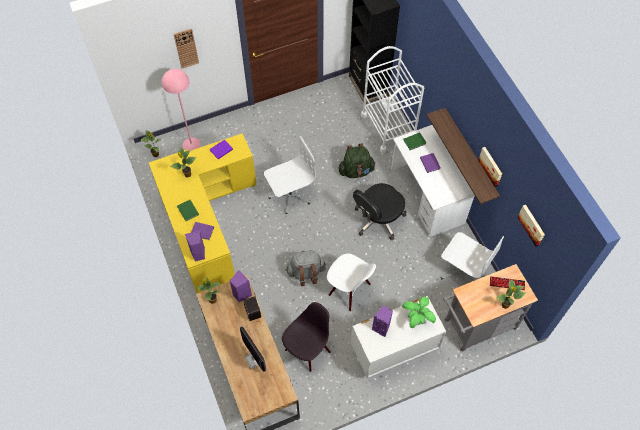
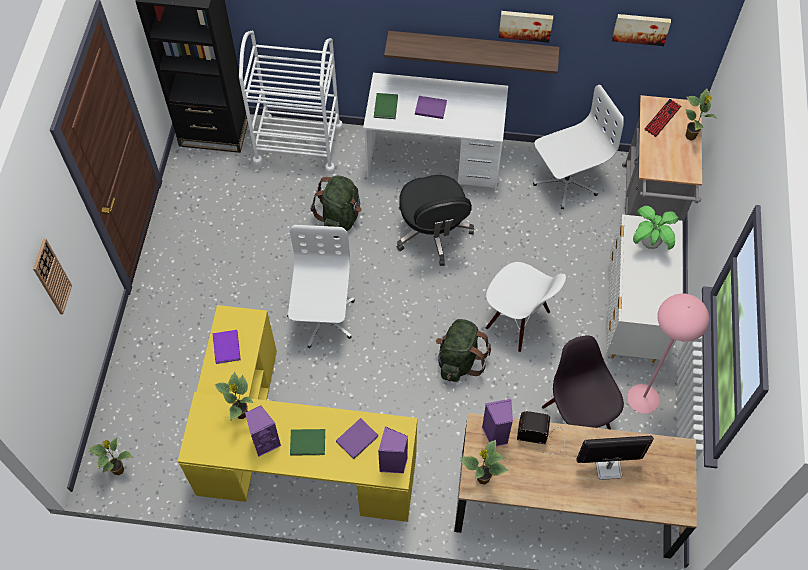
camera: 60 degrees left, 0 degrees up
(191, 144) = (138, 408): pink floor lamp -> pink floor lamp (643, 398)
(306, 272) = (459, 360): grey backpack -> green backpack
(349, 290) = (517, 321): white chair -> white chair turned 60 degrees clockwise
(381, 328) = (640, 288): purple speaker -> purple speaker (265, 441)

